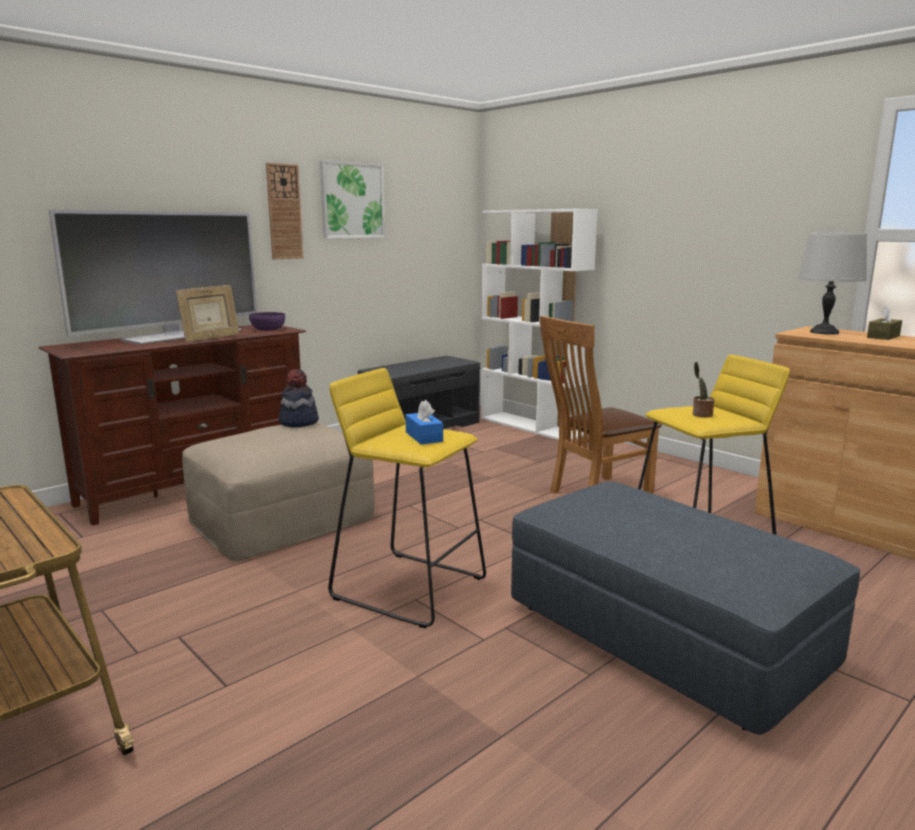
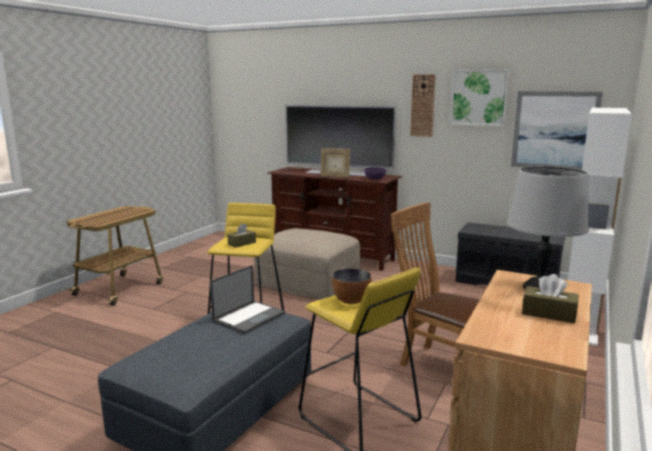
camera: 70 degrees right, 0 degrees up
(298, 422) = (333, 233): hat -> none
(424, 437) = (242, 243): blue tissue box -> brown tissue box
(426, 240) = (554, 130): none -> picture
(612, 501) = (249, 317): none -> laptop
(701, 415) = (351, 301): potted plant -> bowl

